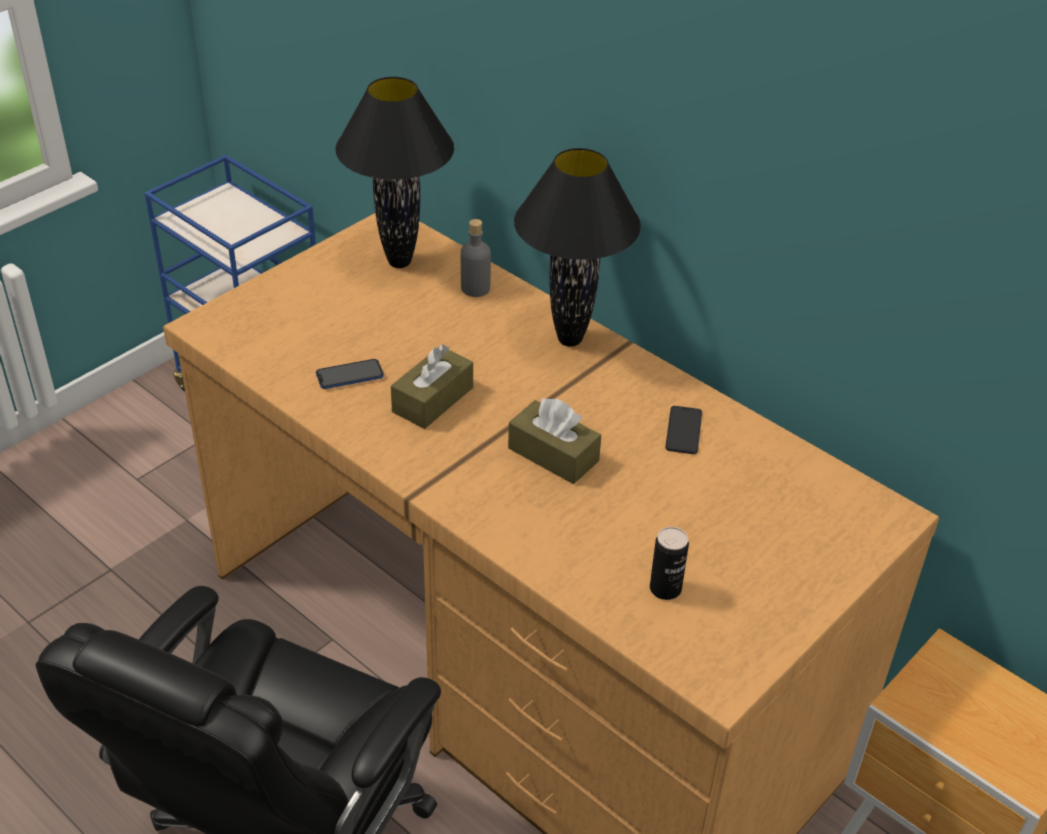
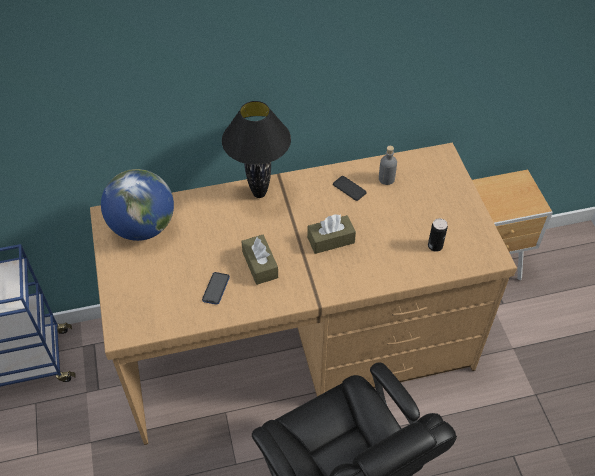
camera: 55 degrees left, 10 degrees up
(398, 262) = (143, 227): black table lamp -> globe
(475, 288) = (191, 208): grey bottle -> grey bottle (386, 179)

